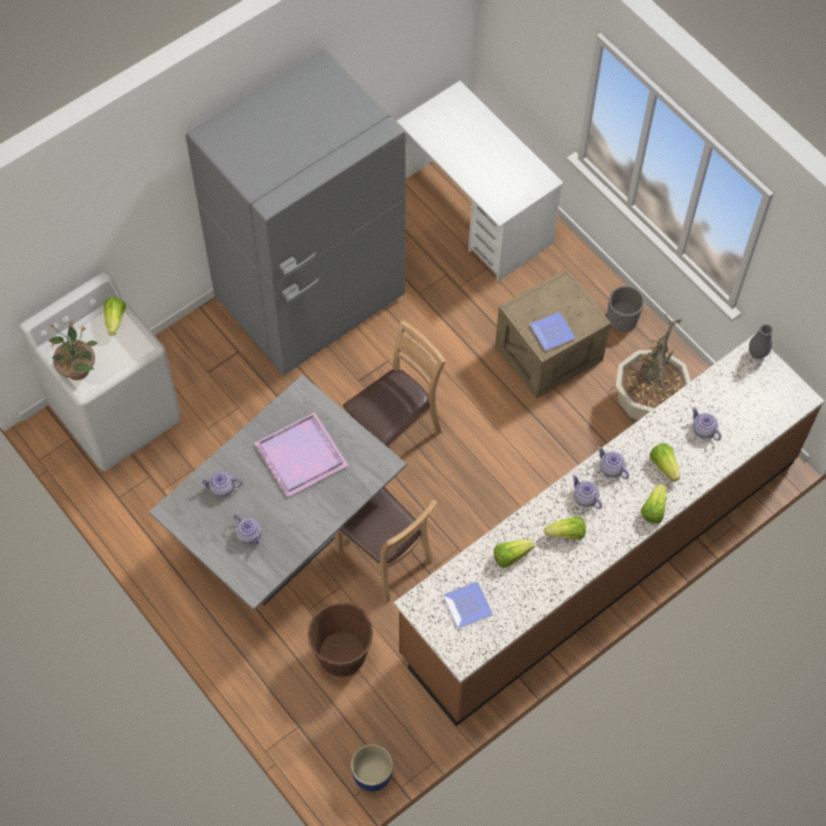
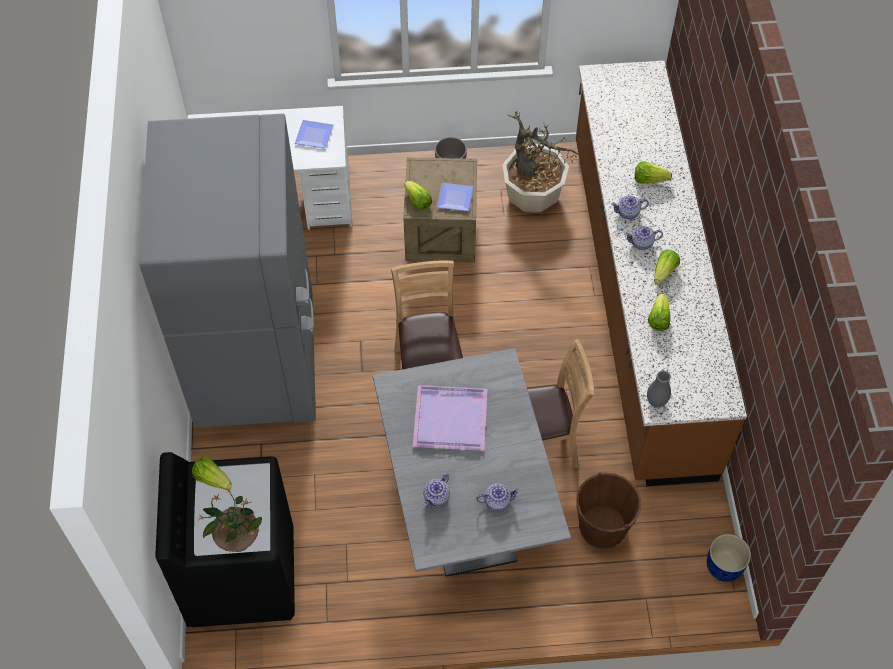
camera: 55 degrees left, 5 degrees down
(116, 413) = (241, 575): white washing machine -> black washing machine
(465, 605) = (681, 374): plate -> plate (313, 136)
(653, 509) = (682, 207): lettuce -> lettuce (417, 201)
(703, 430) = (637, 140): teapot -> none
(757, 353) = (597, 74): grey vase -> grey vase (656, 402)

